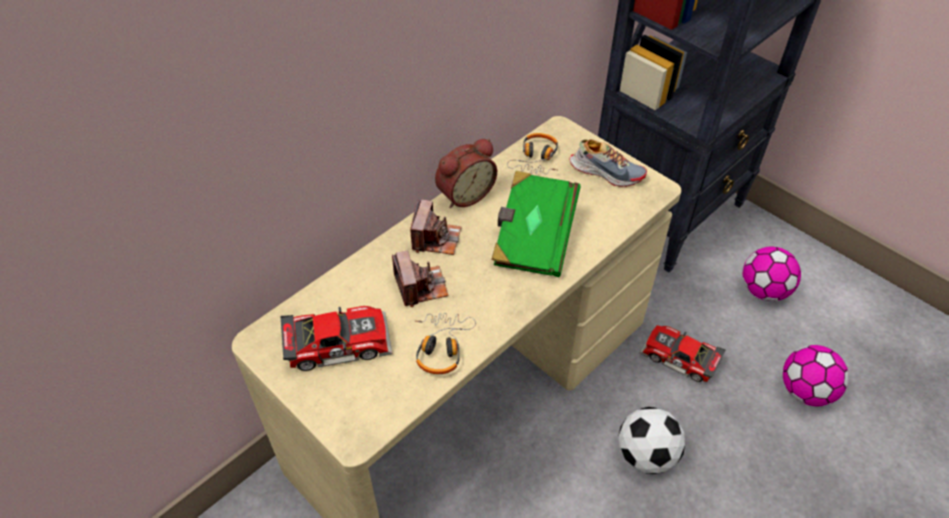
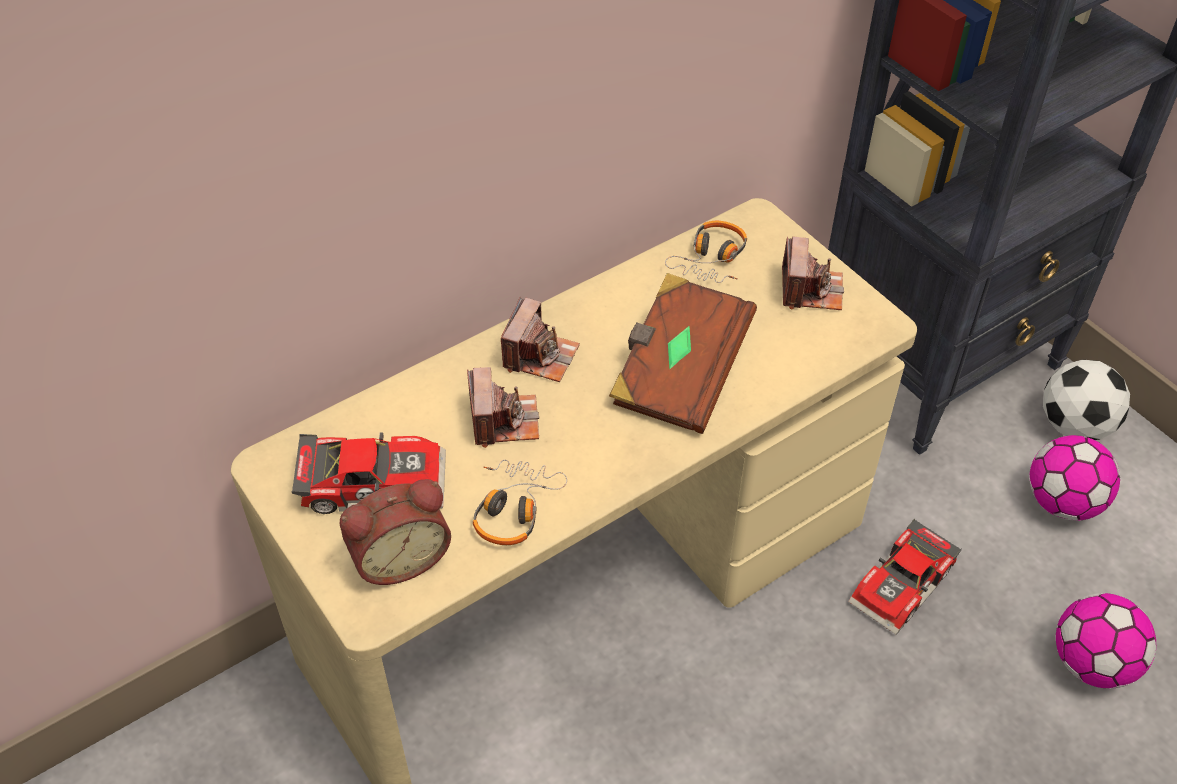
camera: 10 degrees right, 0 degrees up
(464, 194) = (595, 297): alarm clock -> alarm clock (399, 557)
(533, 238) = (678, 374): green book -> brown book
(606, 172) = (810, 290): shoe -> camera
(646, 455) = (823, 718): football -> football (1074, 426)
(679, 359) = (905, 586): toy car -> toy car turned 90 degrees counterclockwise

